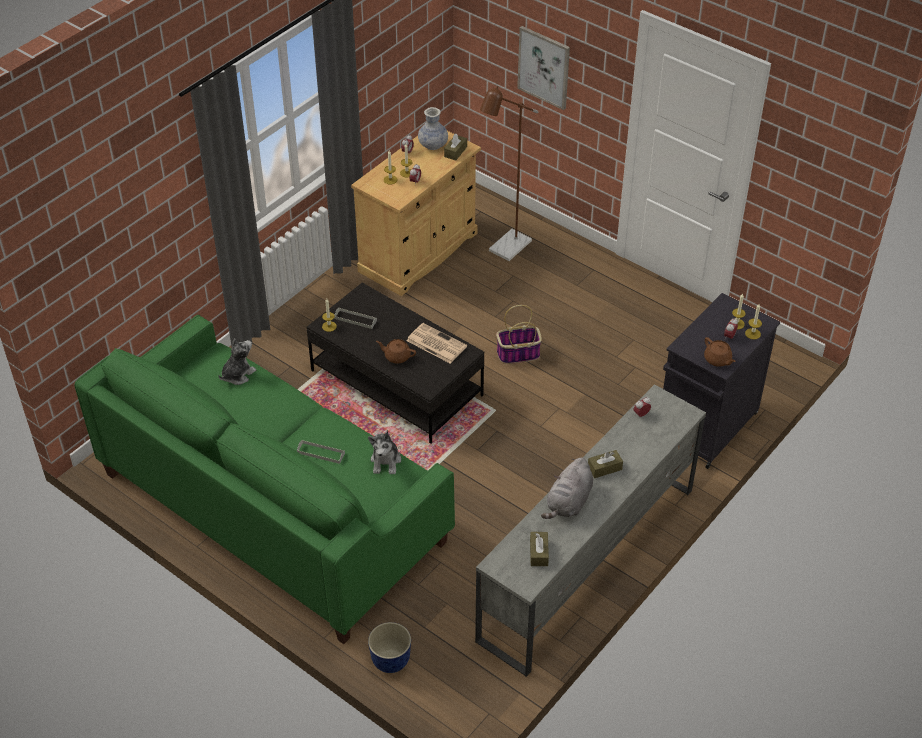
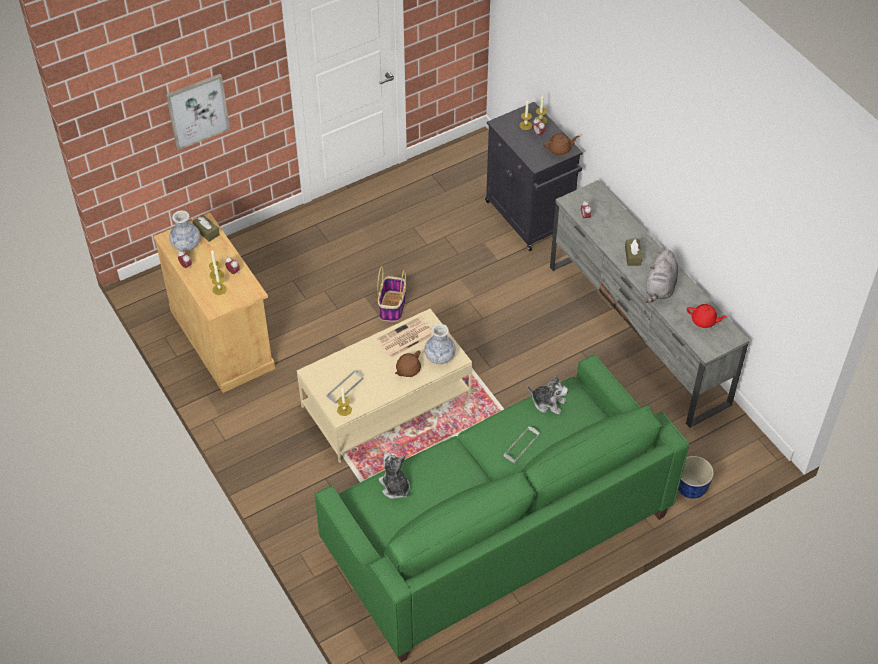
camera: 70 degrees left, 5 degrees up
(396, 383) = (386, 403): black coffee table -> beige coffee table
(424, 375) = (439, 356): none -> vase
(505, 250) = (256, 275): brown floor lamp -> none
(539, 553) = (704, 321): brown tissue box -> red teapot
(568, 503) = (660, 288): grey plush toy -> grey plush toy turned 60 degrees clockwise

